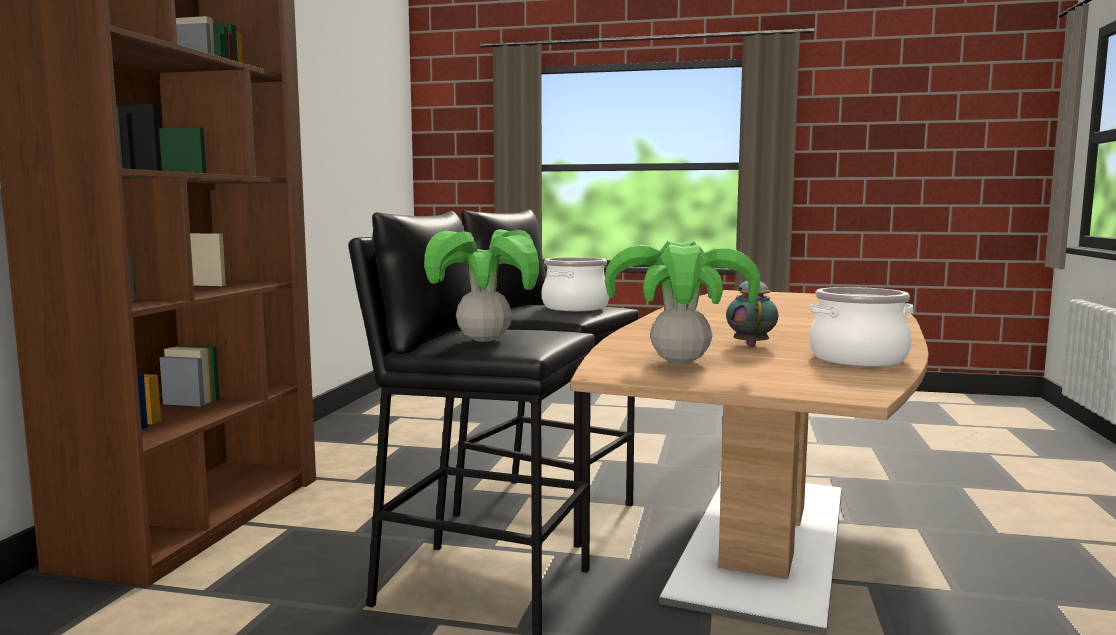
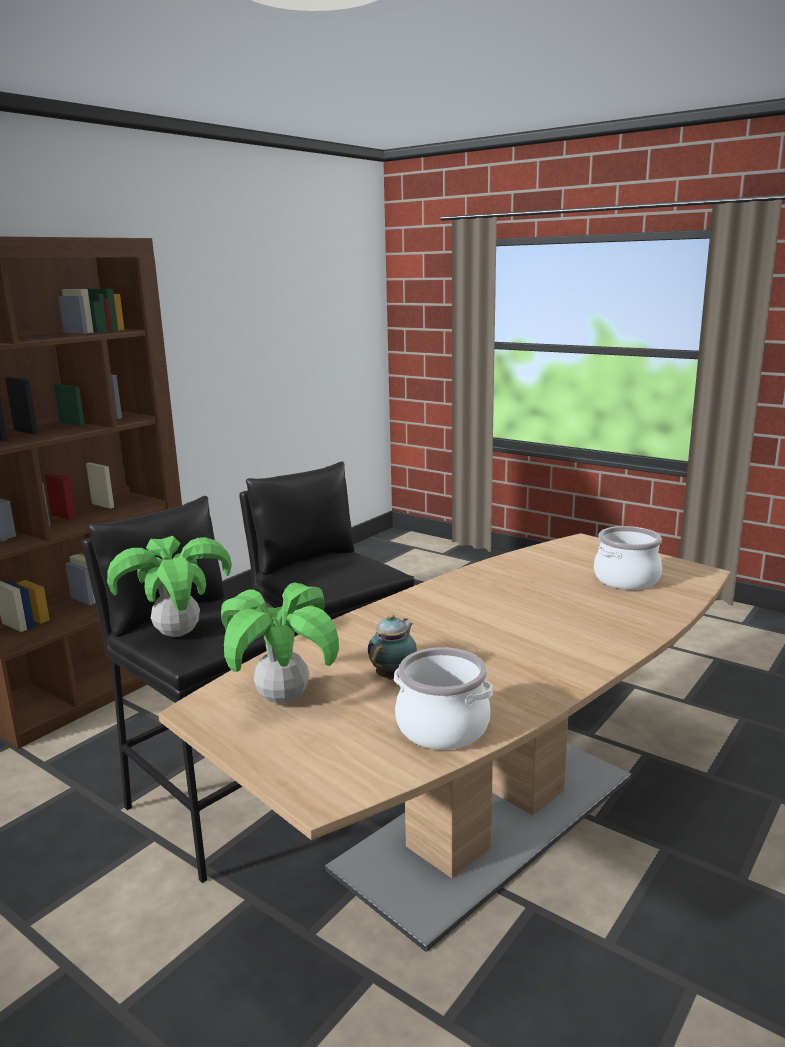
camera: 25 degrees right, 10 degrees up
(574, 307) = (347, 571): cooking pot -> cooking pot (626, 579)

